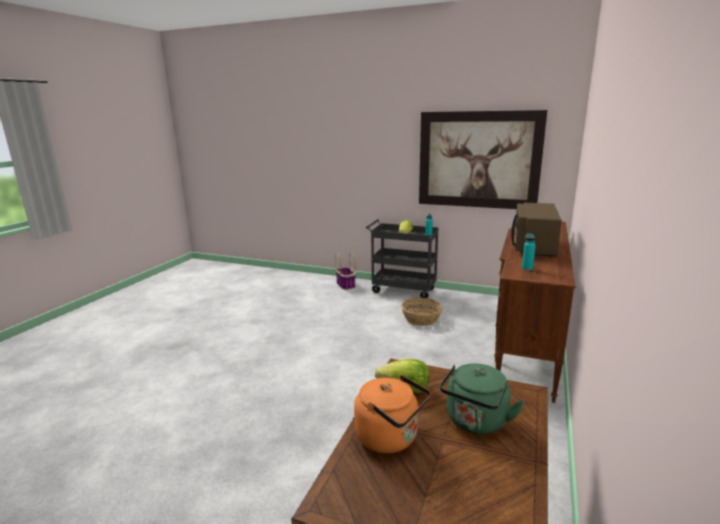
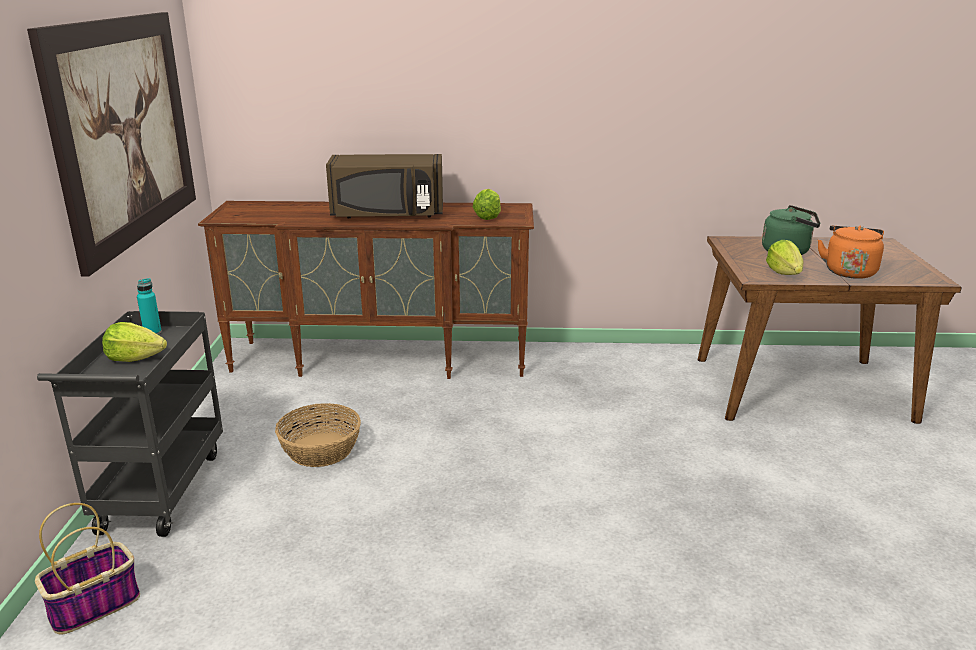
camera: 110 degrees left, 5 degrees up
(527, 268) = (488, 216): turquoise bottle -> lettuce

